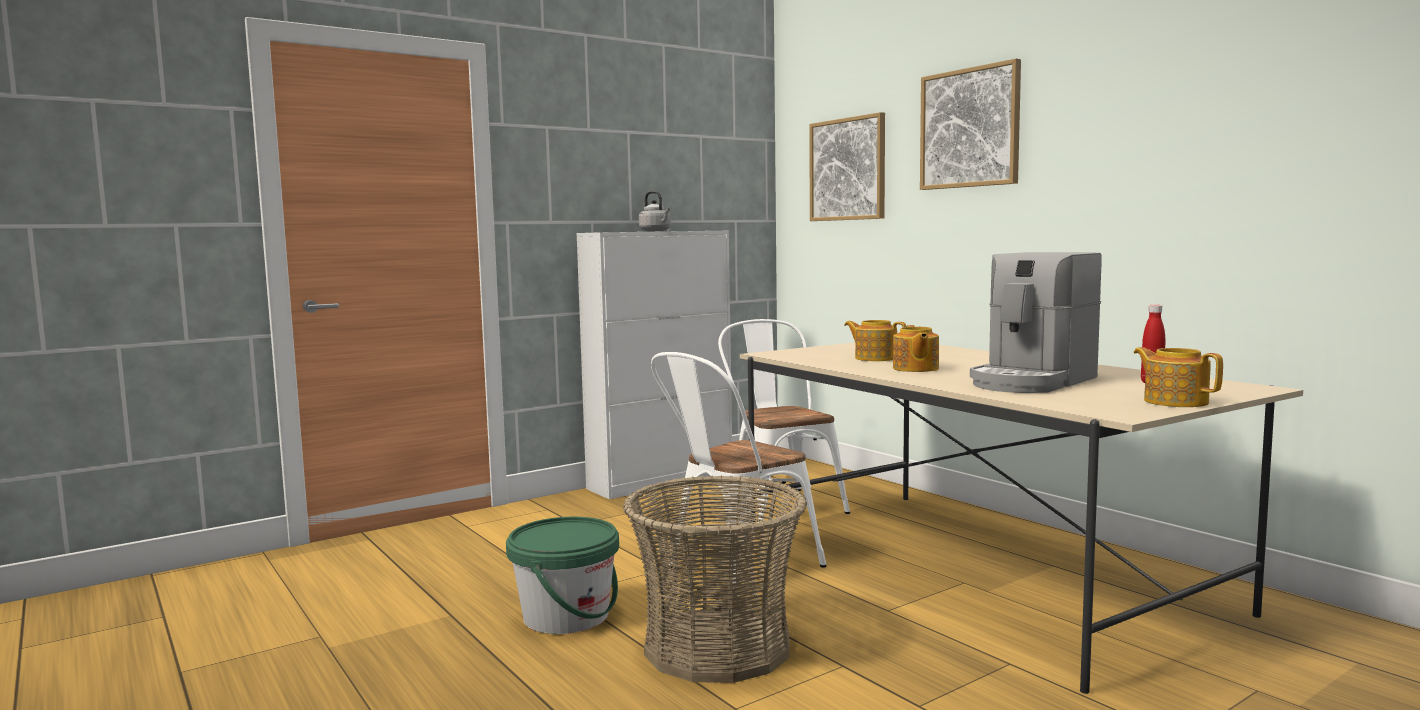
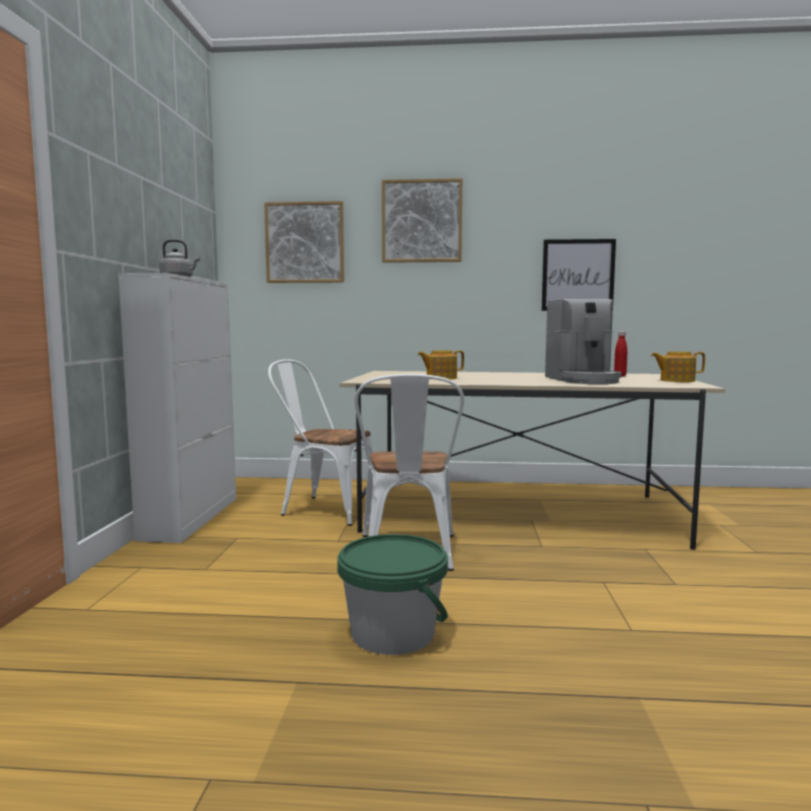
camera: 50 degrees left, 0 degrees up
(718, 647) = (530, 603): basket -> none
(915, 369) = (497, 380): teapot -> none
(1194, 197) = (578, 275): none -> picture

